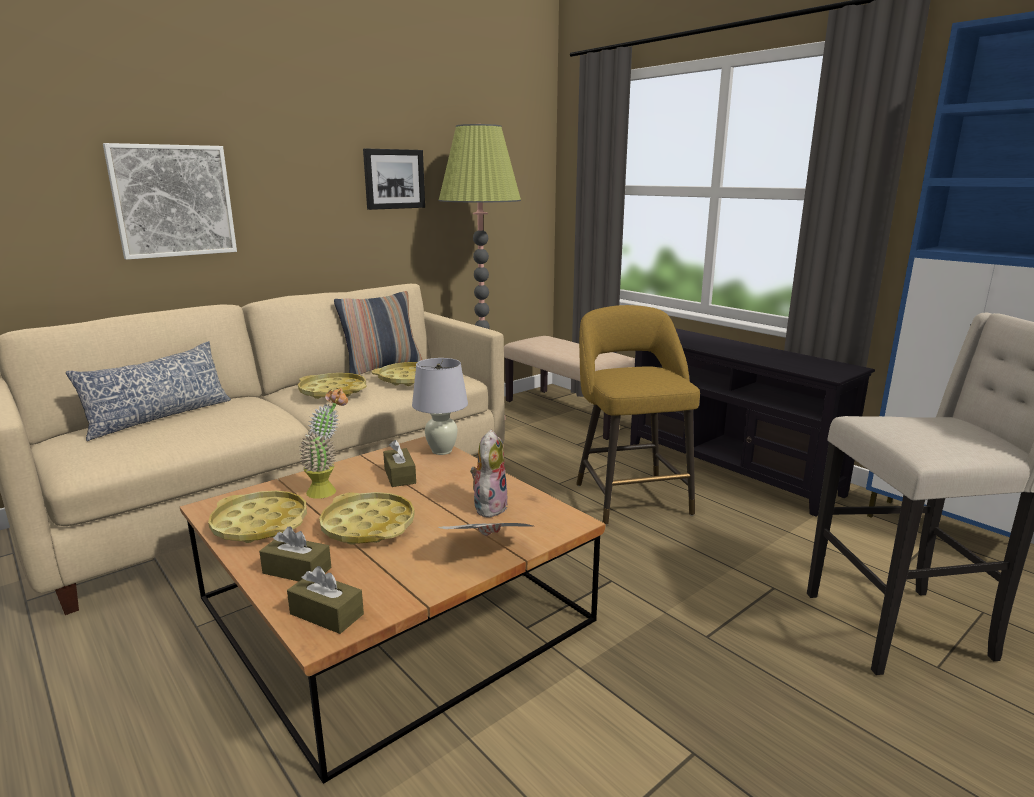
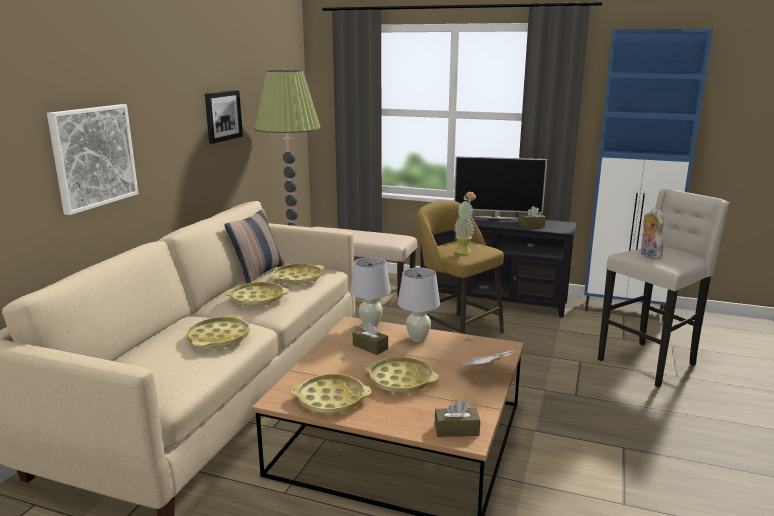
camera: 30 degrees left, 0 degrees up
(159, 417) = (152, 347): pillow -> none
(227, 421) = (219, 338): none -> yellow tray
(297, 570) = (402, 416): brown tissue box -> brown tissue box (531, 225)
(329, 490) = (339, 367): potted plant -> potted plant (464, 250)
(471, 480) = (418, 338): none -> white table lamp
(489, 506) = (452, 350): plush toy -> plush toy (648, 255)
(750, 346) = (497, 217): none -> television

